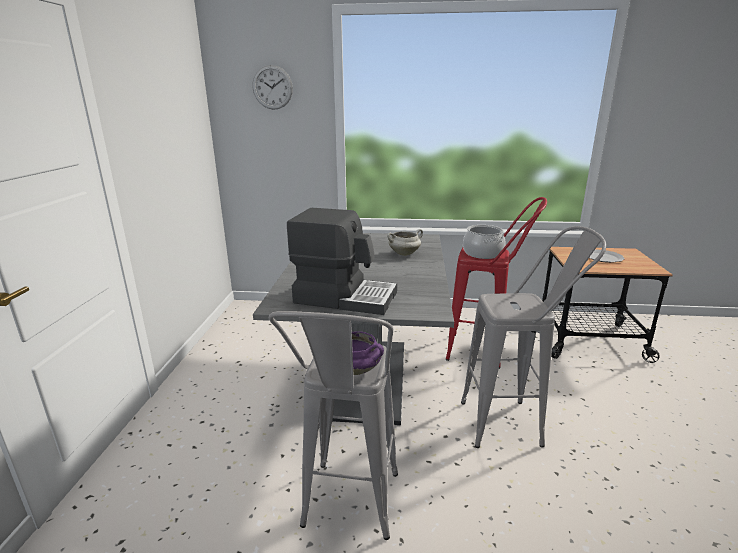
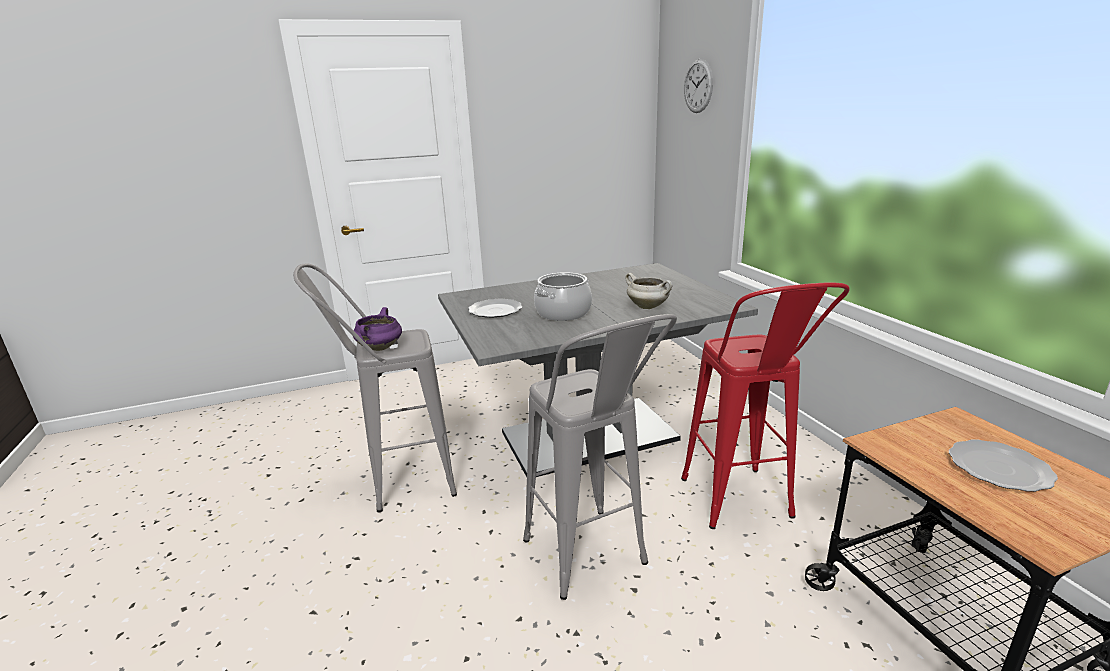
camera: 65 degrees right, 0 degrees up
(345, 297) = (496, 310): coffee machine -> plate
(482, 253) = (747, 348): cooking pot -> cooking pot (563, 313)

